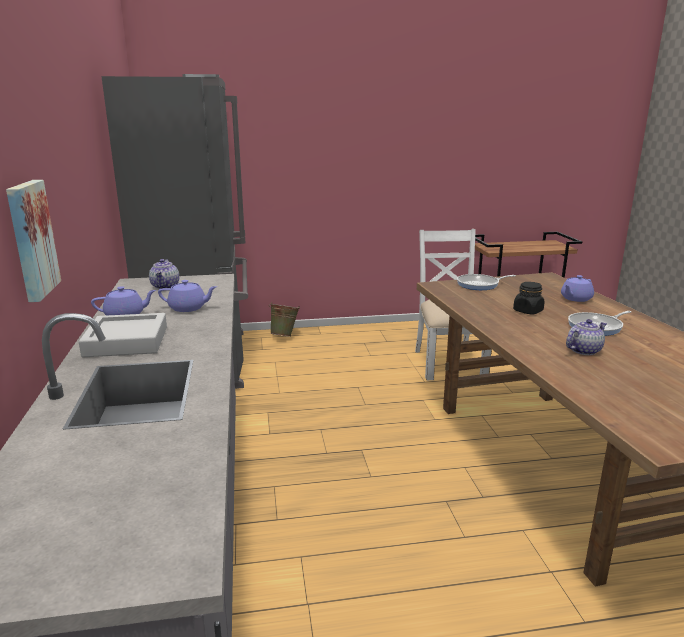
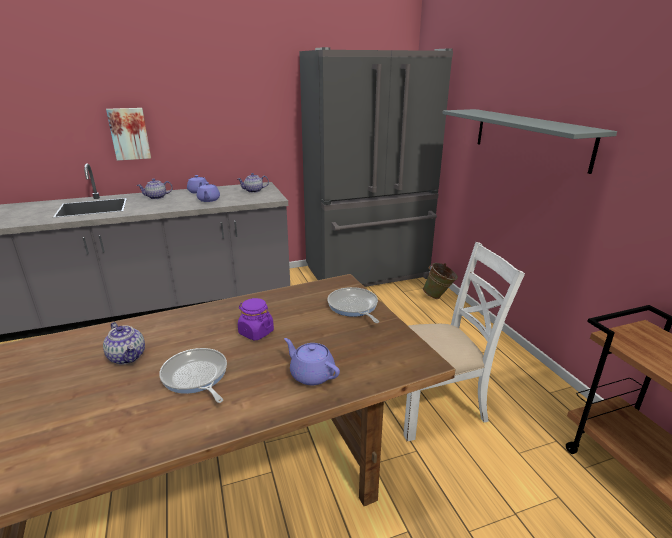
camera: 80 degrees right, 5 degrees up
(126, 341) = (156, 197): grey tray -> teapot
(347, 155) = (529, 137): none -> grey shelf
(528, 311) = (256, 332): black jar -> purple jar

